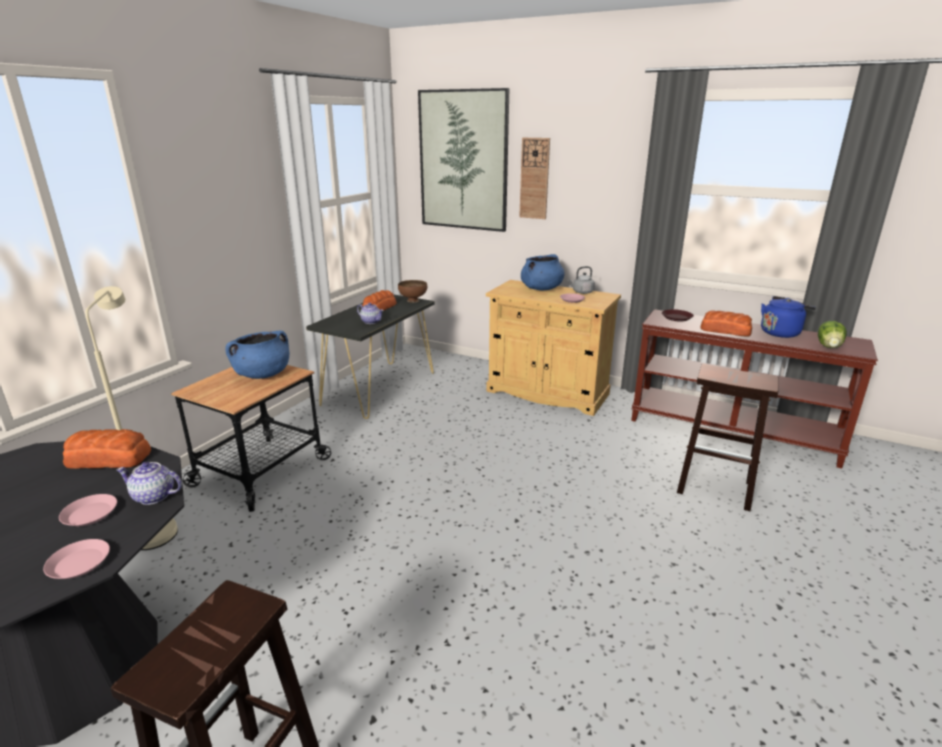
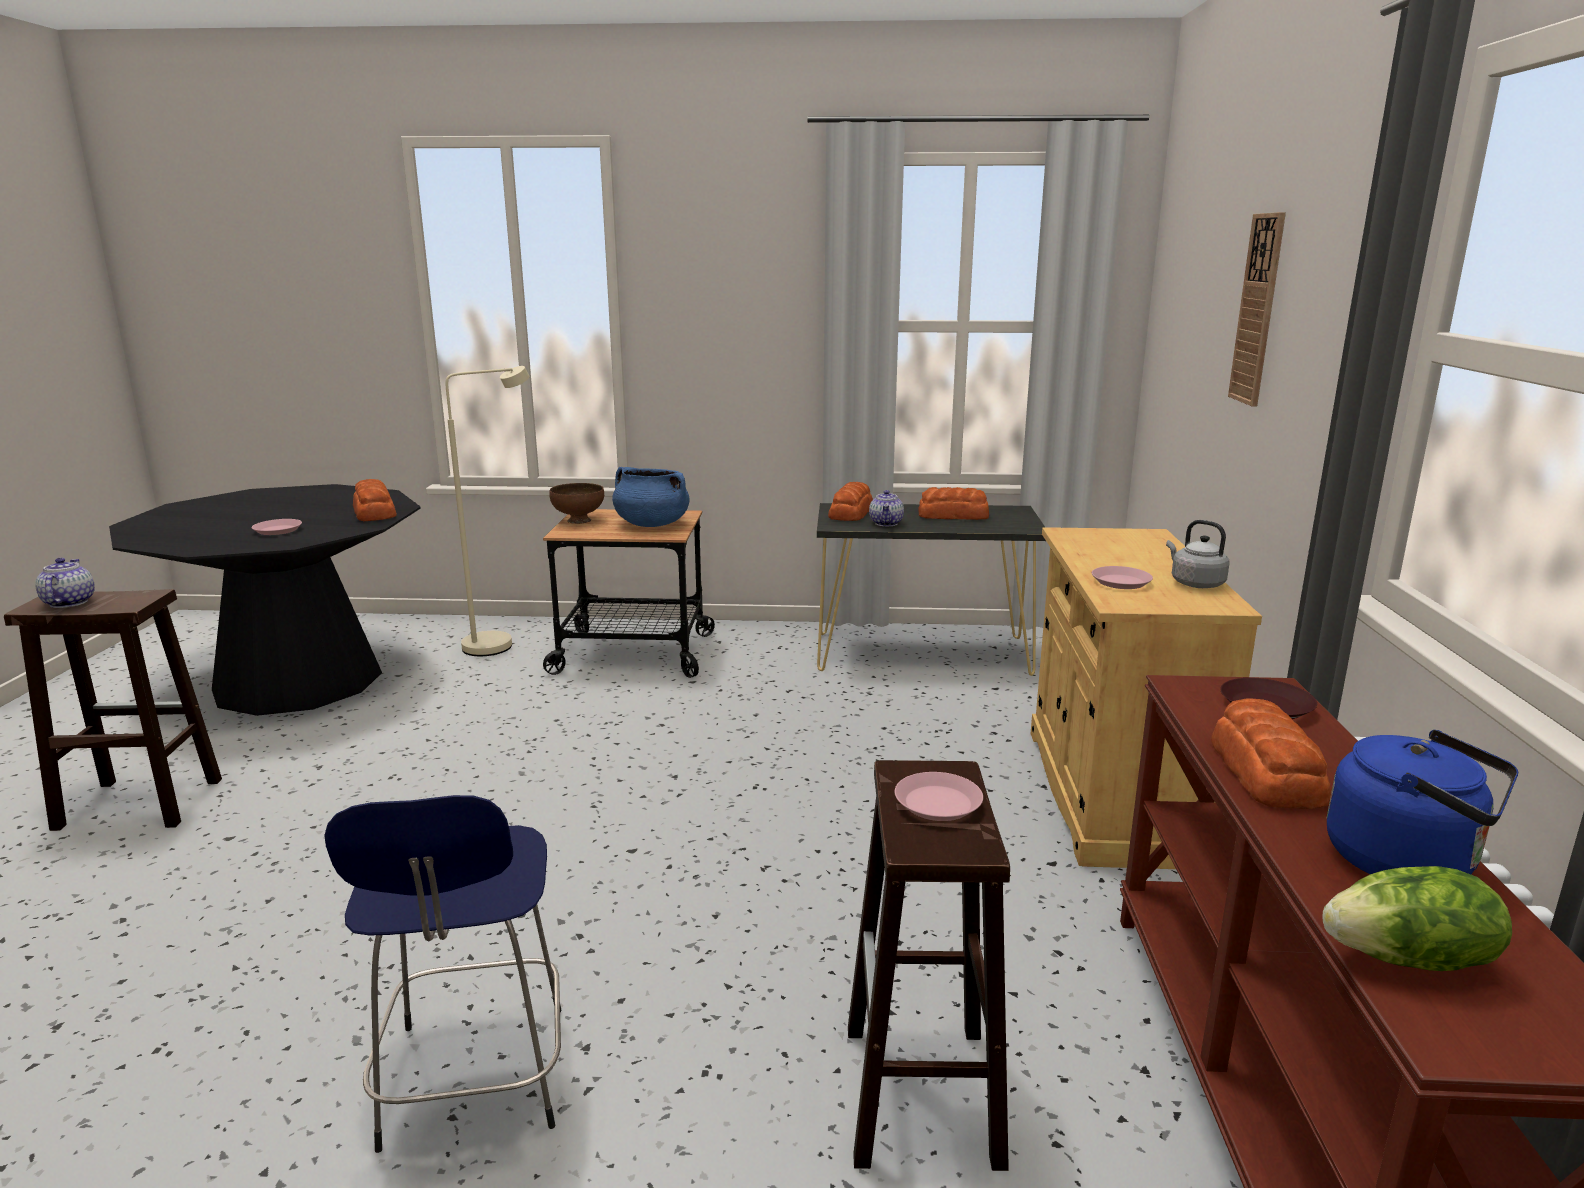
camera: 65 degrees right, 5 degrees down
(79, 563) = (203, 545): pink plate -> pink plate (937, 803)
(153, 496) = (307, 538): teapot -> teapot (68, 602)
(339, 324) = (851, 512): none -> bread
(413, 300) = (1023, 524): brown bowl -> brown bowl (578, 520)
(463, 161) = (1200, 270): picture -> none
(541, 289) = (1150, 554): blue cooking pot -> none
(691, 603) = (474, 1081): none -> blue stool

